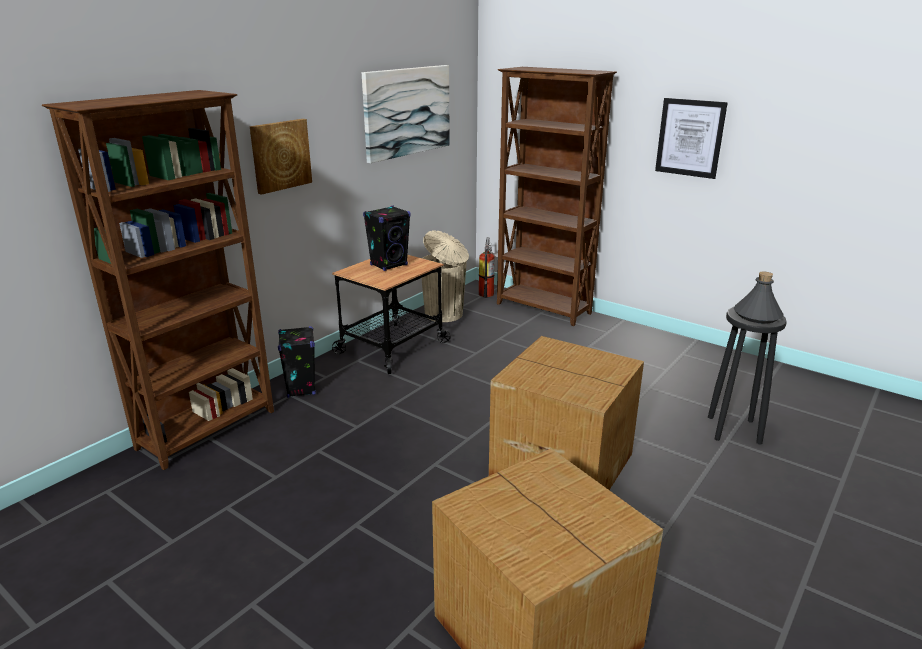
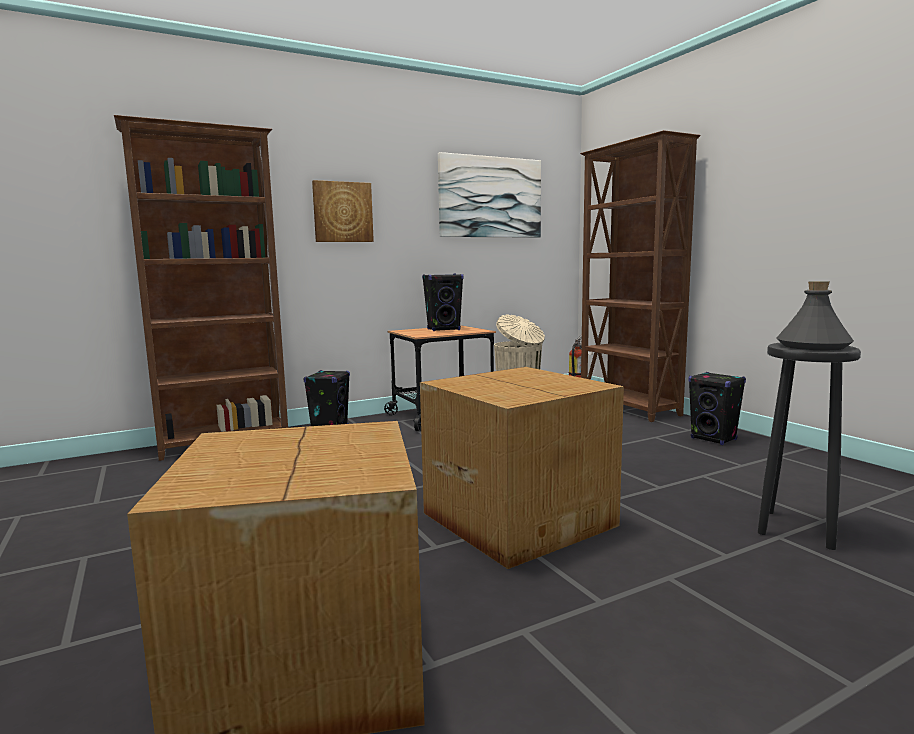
camera: 25 degrees right, 15 degrees down
(631, 341) = (714, 439): none -> black speaker
(690, 138) = (784, 190): picture -> none

